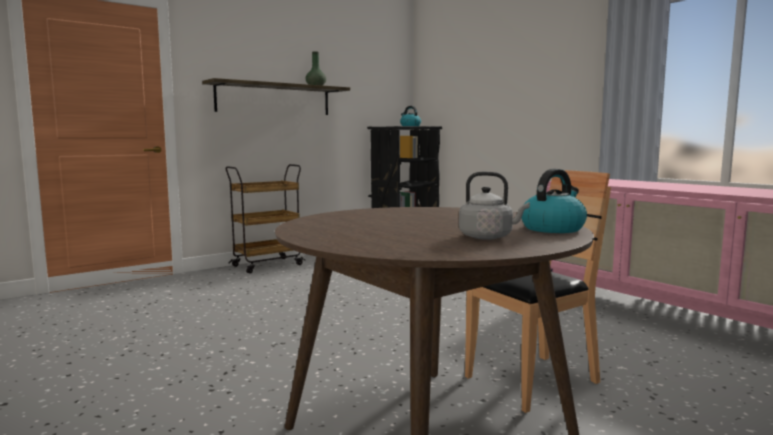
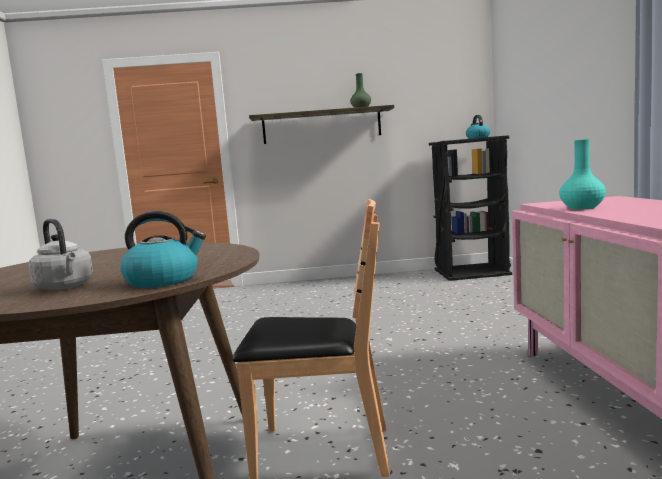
camera: 35 degrees right, 0 degrees up
(268, 265) = (312, 284): brown cart -> none
(609, 184) = (581, 208): none -> turquoise vase

